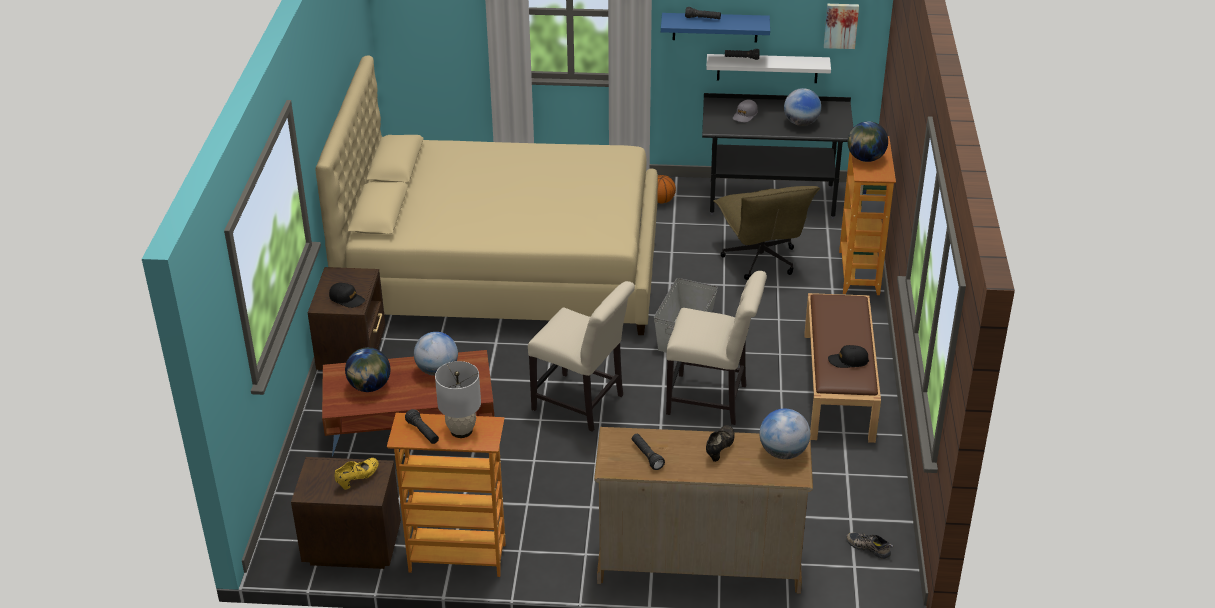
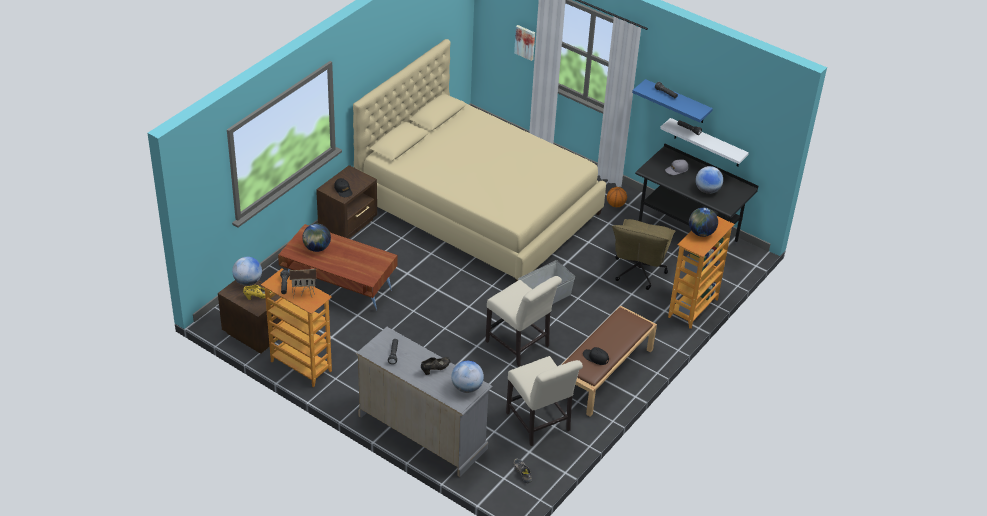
camera: 30 degrees right, 5 degrees up
(437, 370) = (360, 255): globe -> globe (248, 281)
(461, 430) = (304, 293): white table lamp -> toy house
(583, 405) = (444, 313): beige chair -> beige chair (539, 425)
(698, 561) = (422, 431): brown cabinet -> grey cabinet
(841, 25) = (758, 133): picture -> picture (525, 42)

